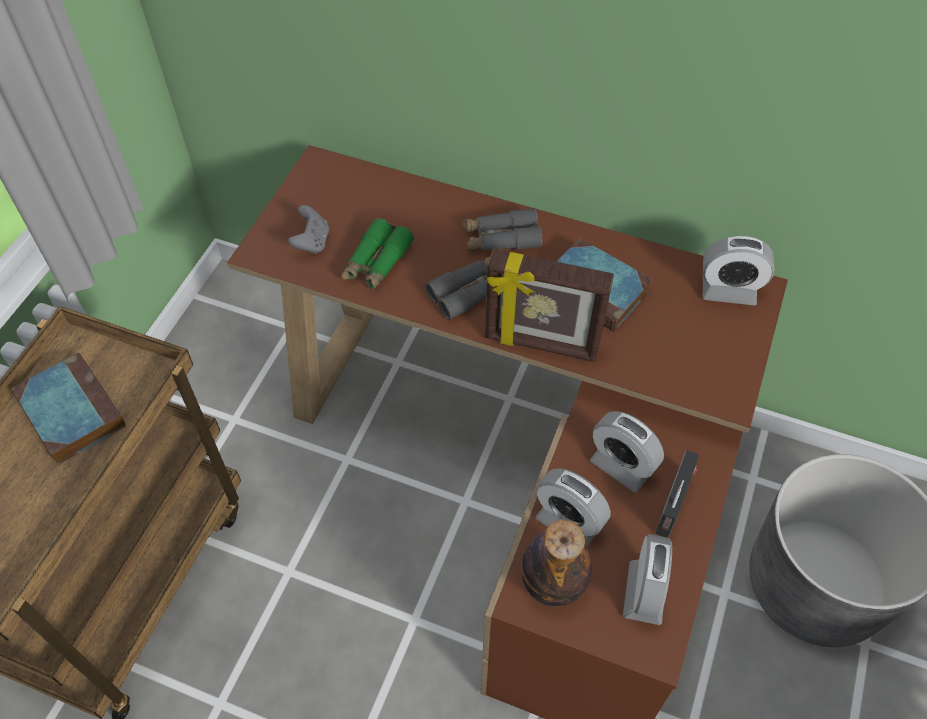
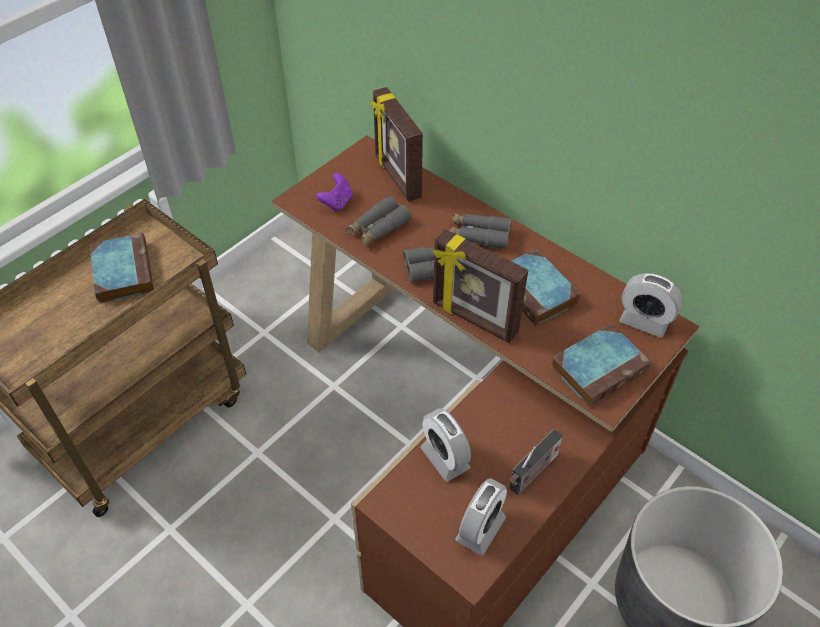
camera: 20 degrees right, 5 degrees down
(312, 242) = (337, 202): grey game controller -> purple game controller
(371, 190) = (396, 177): none -> picture frame
(377, 262) = (377, 228): green binoculars -> grey binoculars
(552, 583) = (412, 498): bottle -> none
(621, 466) = (505, 430): alarm clock -> none
(705, 361) = (599, 367): none -> book

